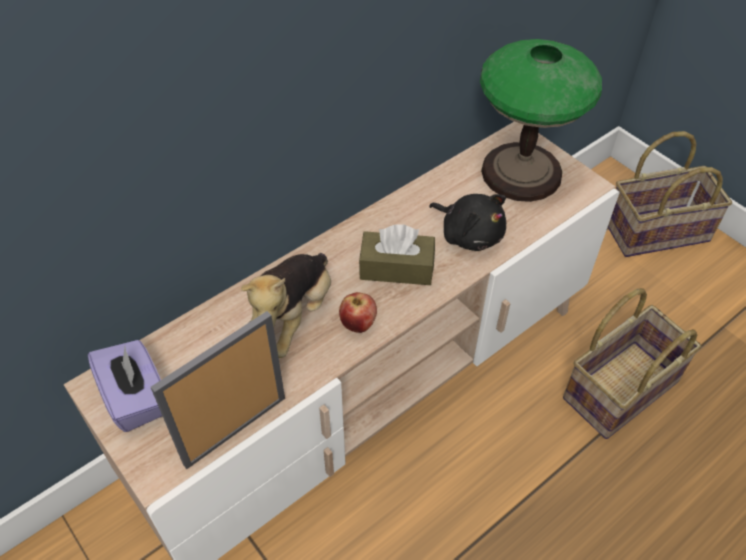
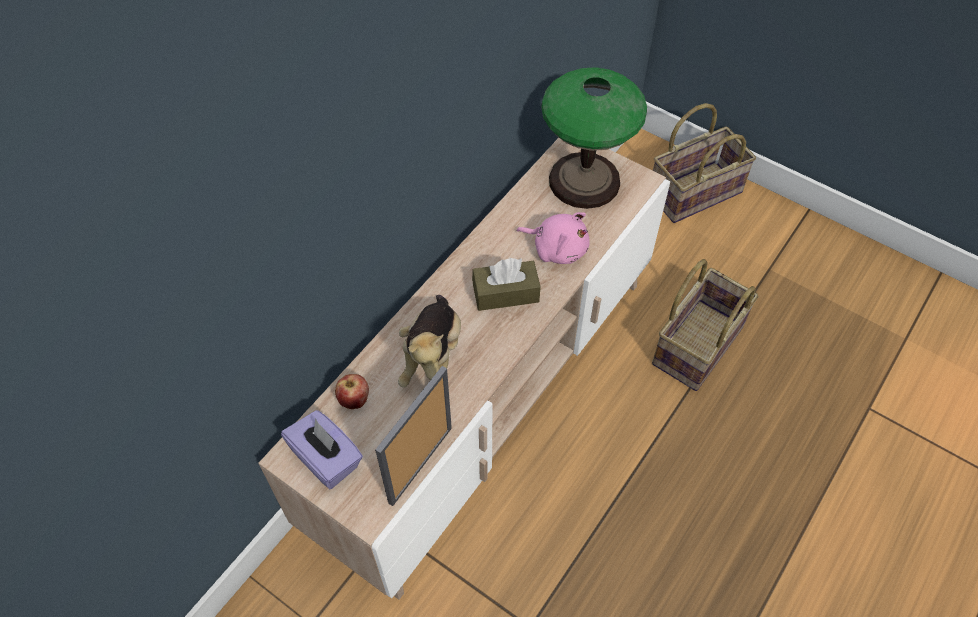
camera: 15 degrees left, 5 degrees up
(358, 324) = (490, 350): apple -> apple (354, 400)
(469, 234) = (557, 248): black plush toy -> pink plush toy

